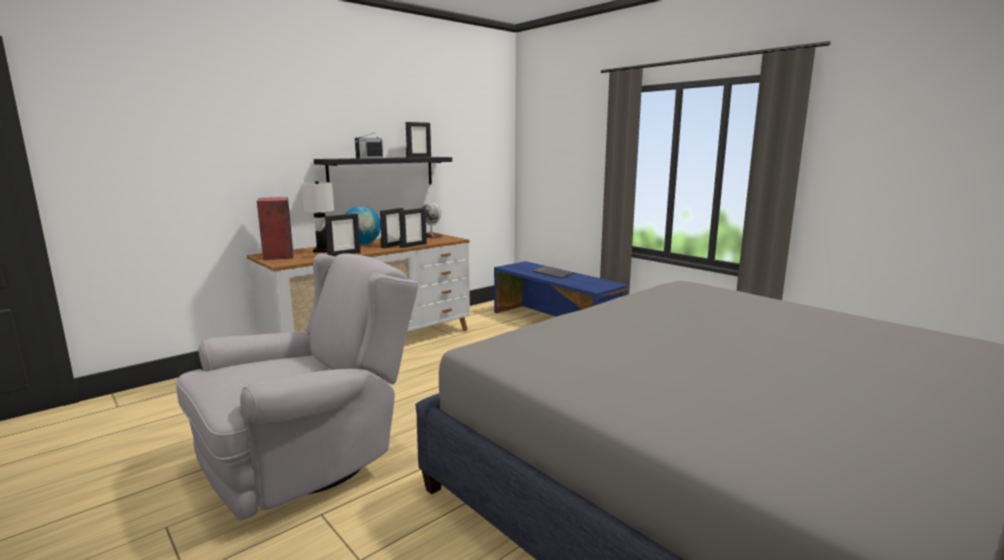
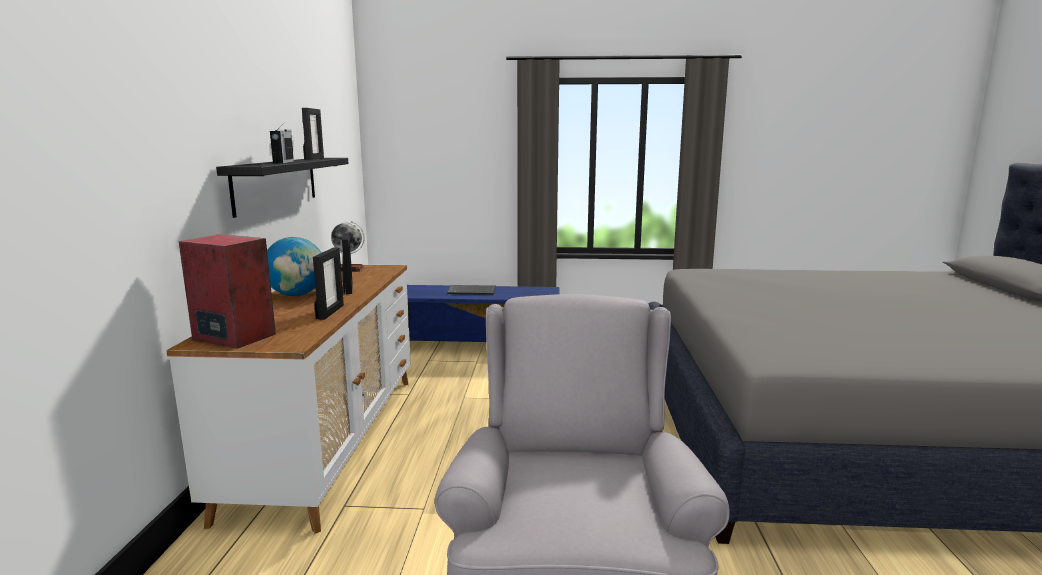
camera: 45 degrees left, 0 degrees up
(322, 251) = (277, 315): white table lamp -> none
(413, 245) = (374, 283): picture frame -> none

